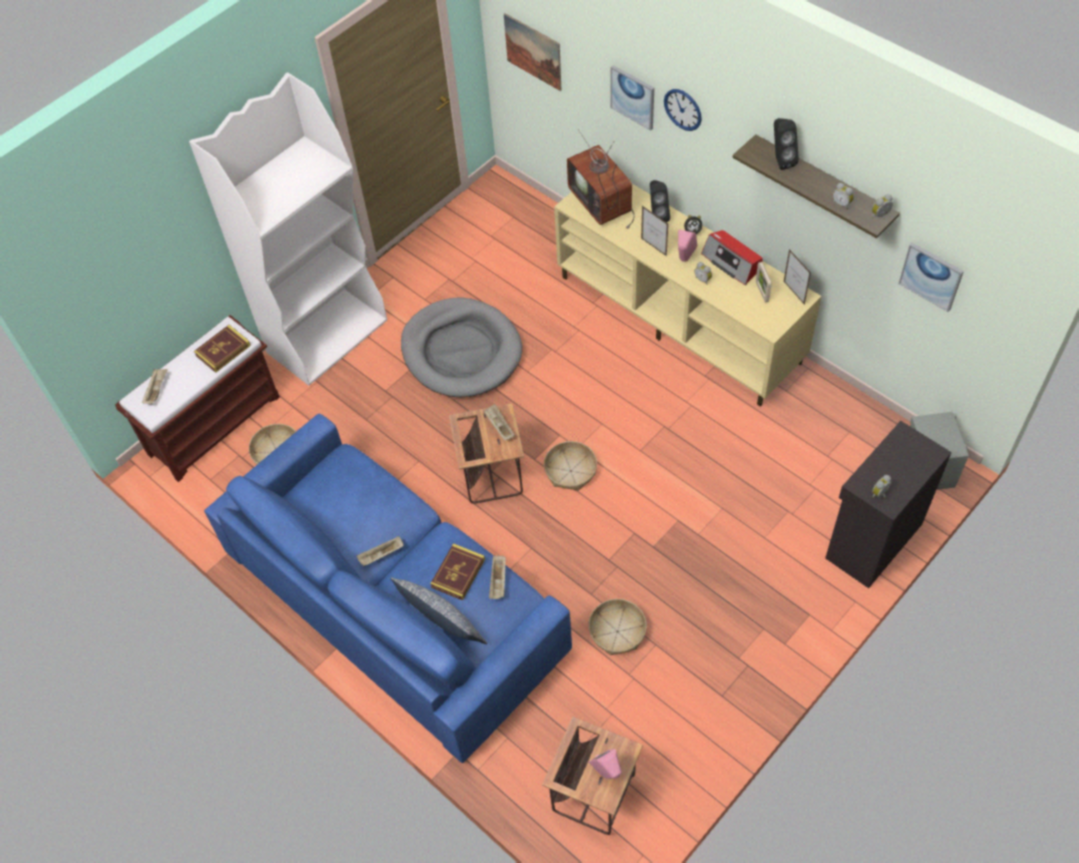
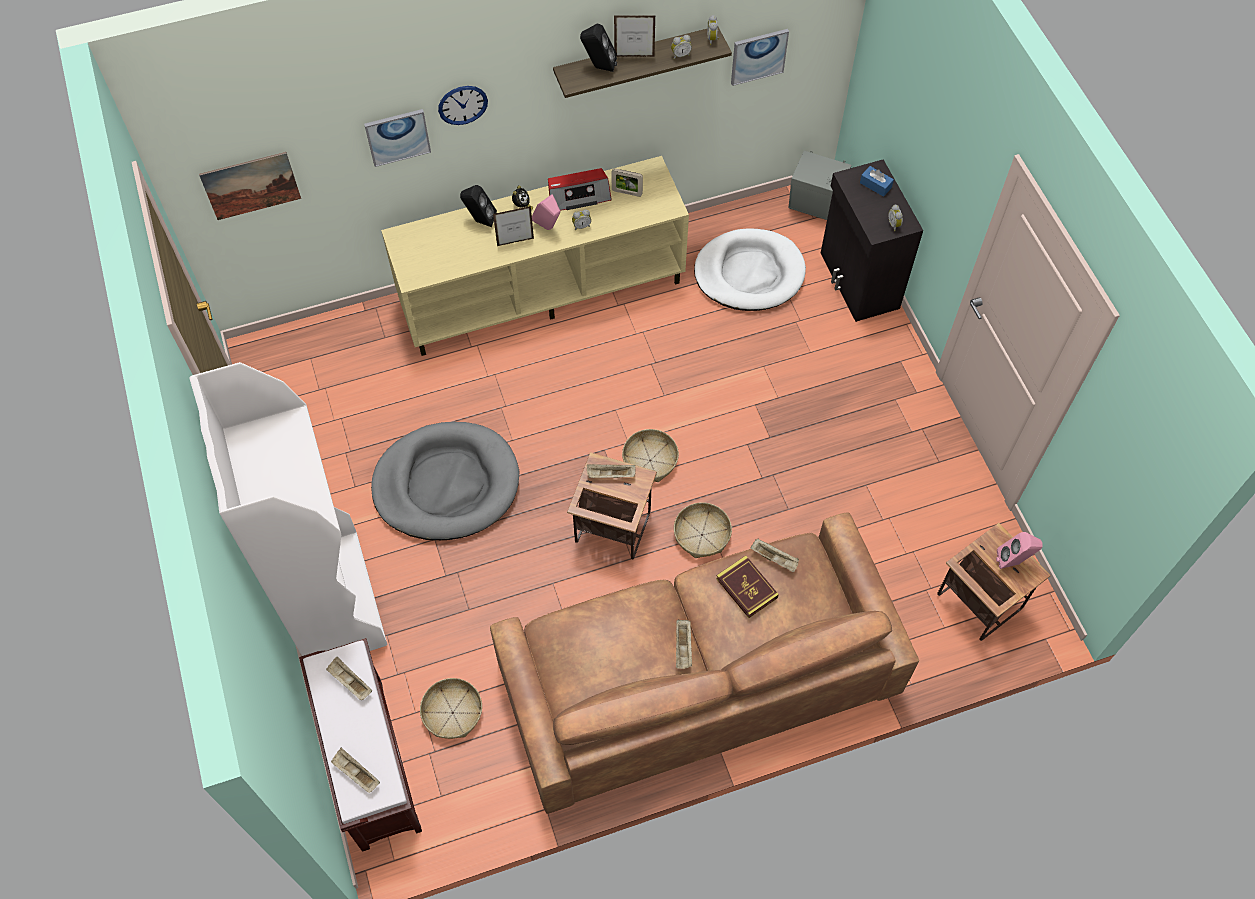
camera: 65 degrees left, 5 degrees up
(223, 350) = (349, 682): book -> beige tray
(395, 598) = (697, 675): blue sofa -> brown sofa
(441, 620) = (784, 627): pillow -> none
(603, 203) = (429, 253): television -> none
(617, 632) = (837, 507): basket -> basket (702, 535)
(794, 293) = (645, 172): picture frame -> picture frame (634, 56)
(811, 452) = (749, 273): none -> white dog bed
(914, 459) = (875, 185): none -> blue tissue box

